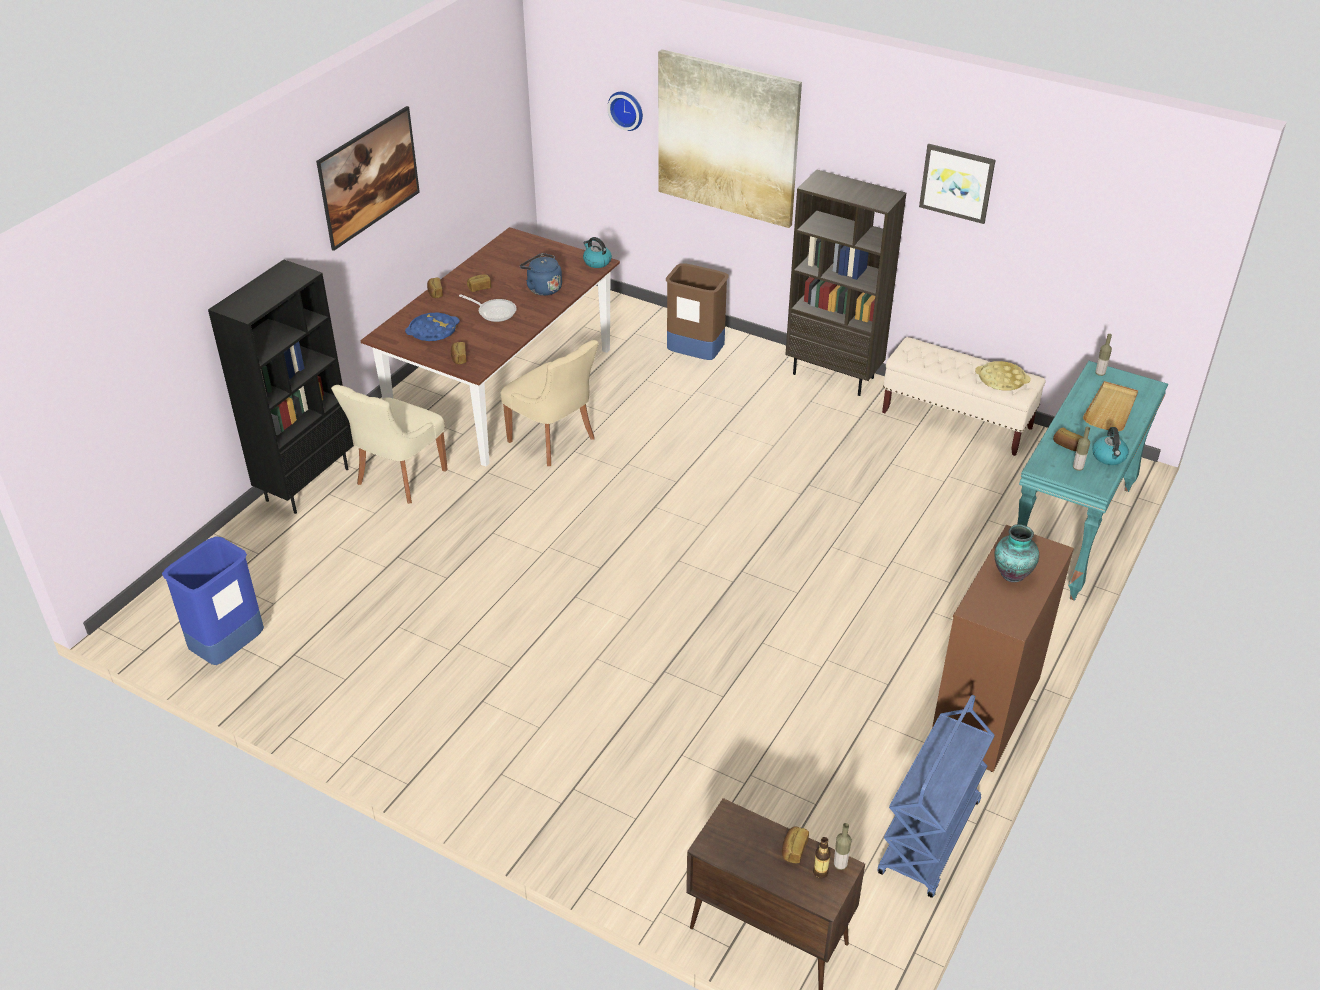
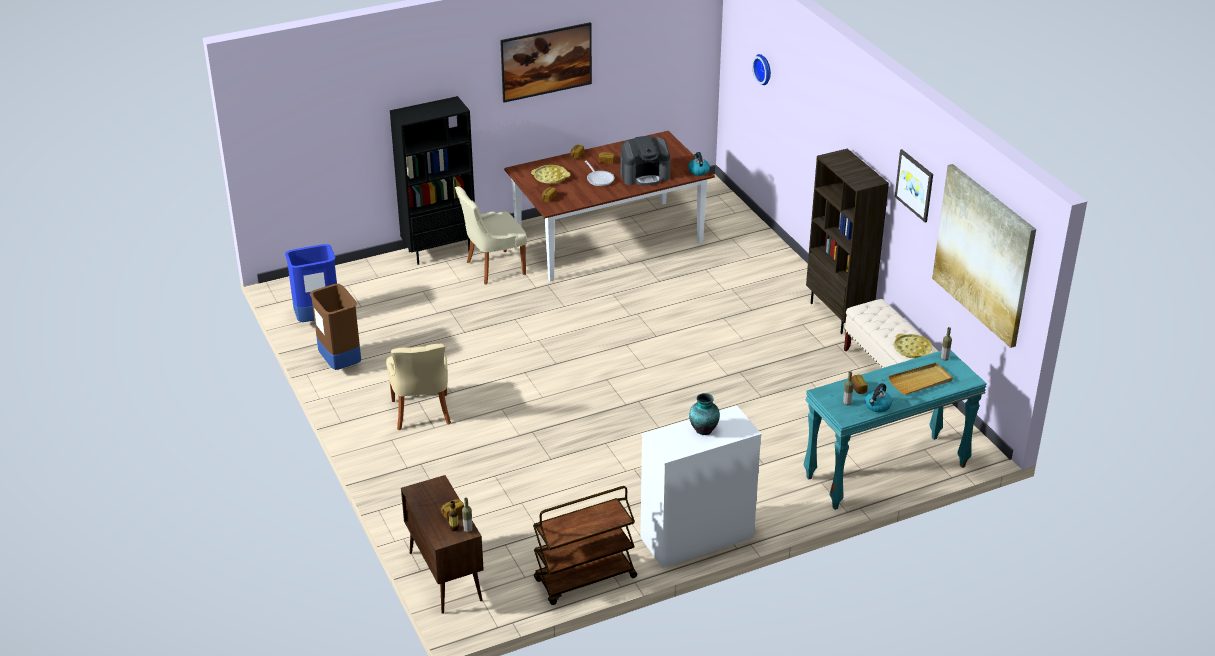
camera: 35 degrees right, 5 degrees down
(433, 331) = (550, 177): blue tray -> yellow tray
(542, 288) = (645, 175): blue kettle -> coffee machine
(554, 441) = (606, 283): beige chair -> beige chair (421, 413)
(695, 356) = (755, 267): brown trash can -> brown trash can (340, 364)
(727, 138) = (809, 108): picture -> picture (984, 254)
(930, 838) = (585, 580): blue cart -> brown cart
(985, 711) = (697, 538): brown dresser -> white dresser

